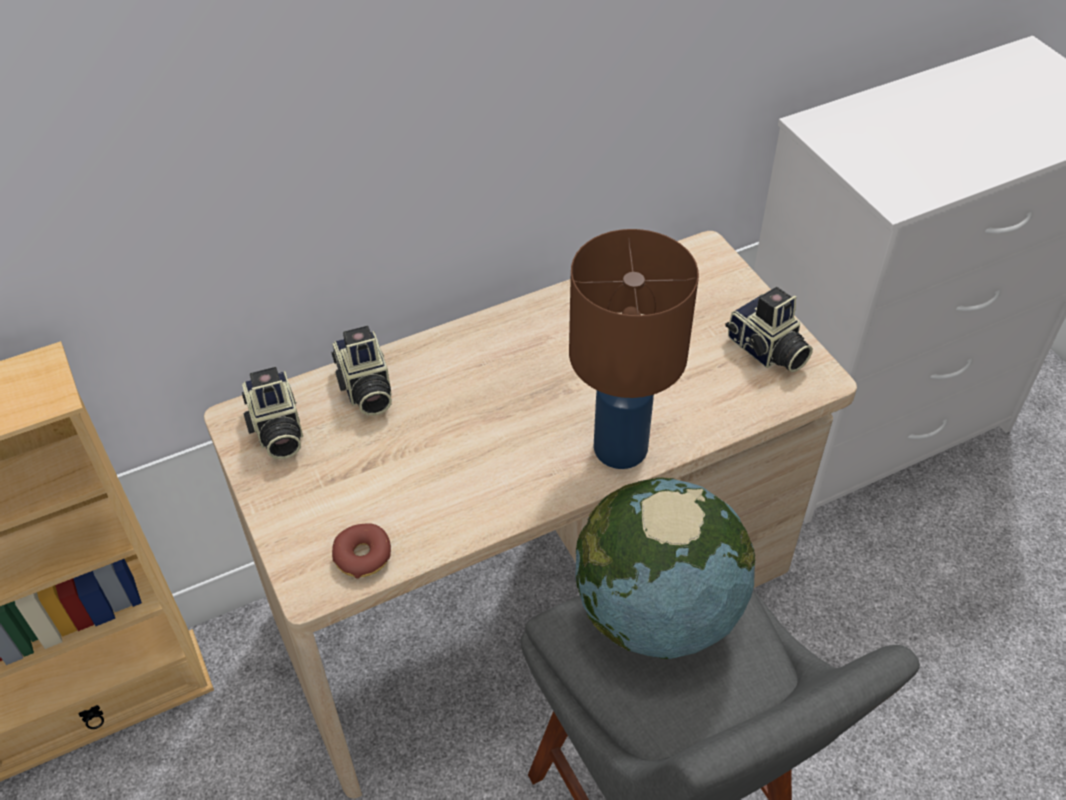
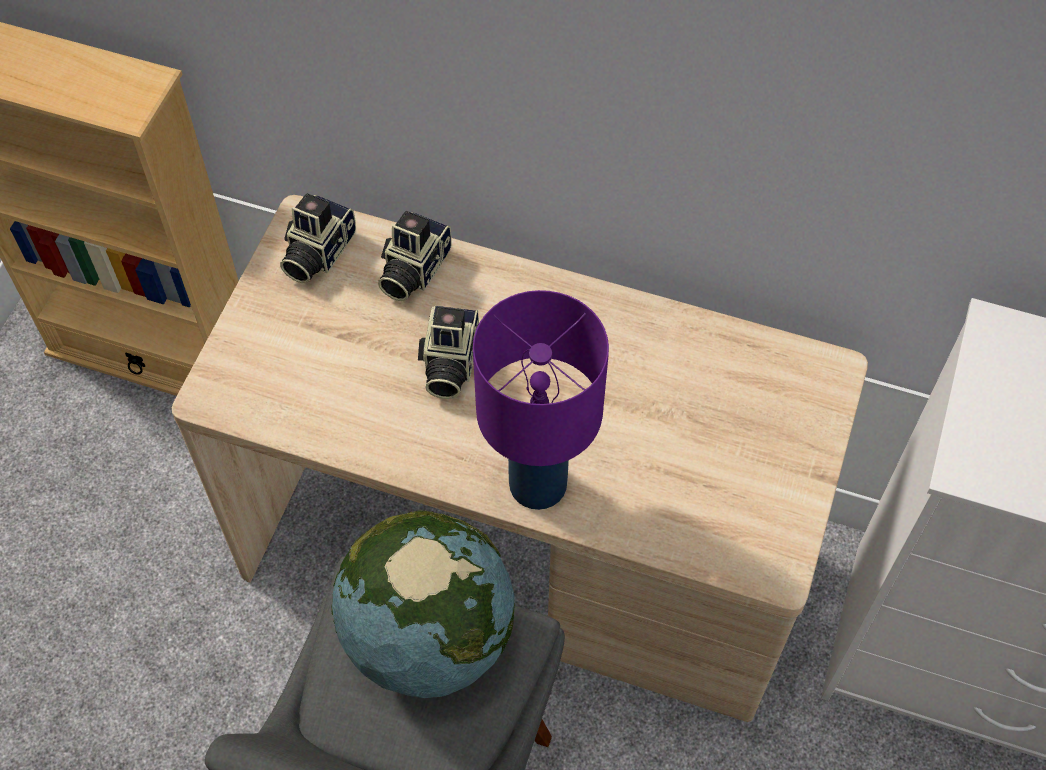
camera: 45 degrees right, 10 degrees up
(363, 556) = (265, 403): donut -> none
(619, 449) = (536, 484): brown table lamp -> purple table lamp
(766, 351) = (763, 507): camera -> camera (448, 363)

